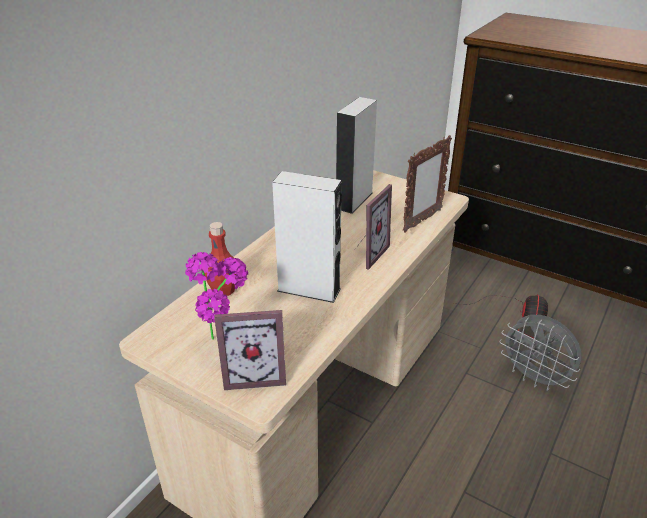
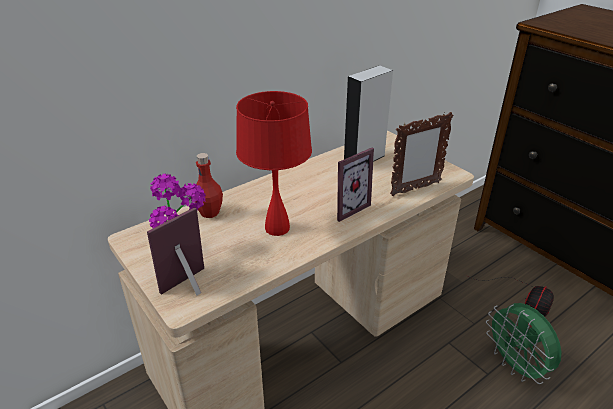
camera: 20 degrees right, 0 degrees up
(255, 374) = (190, 287): picture frame -> picture frame turned 120 degrees clockwise
(309, 290) = (277, 227): grey speaker -> red table lamp
(534, 378) = (515, 366): grey fan -> green fan

